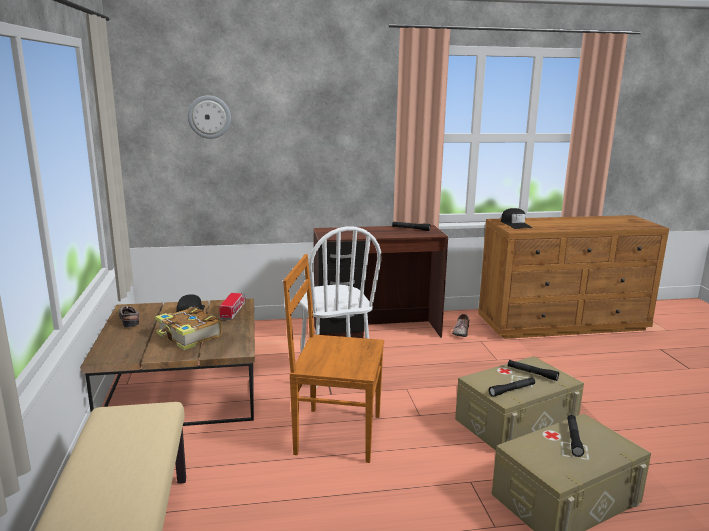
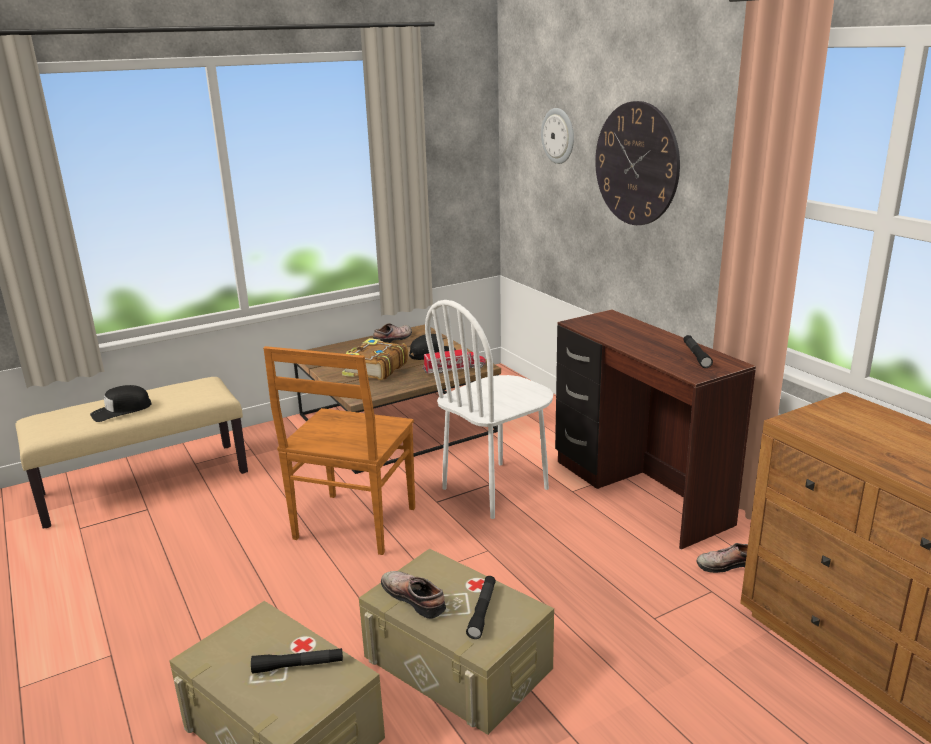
camera: 70 degrees right, 5 degrees up
(300, 129) = (636, 164): none -> wall clock
(335, 433) = (353, 525): brown chair -> brown chair turned 150 degrees counterclockwise
(512, 390) = (415, 597): black flashlight -> shoe
(515, 224) = (842, 419): black cap -> black cap (121, 410)

